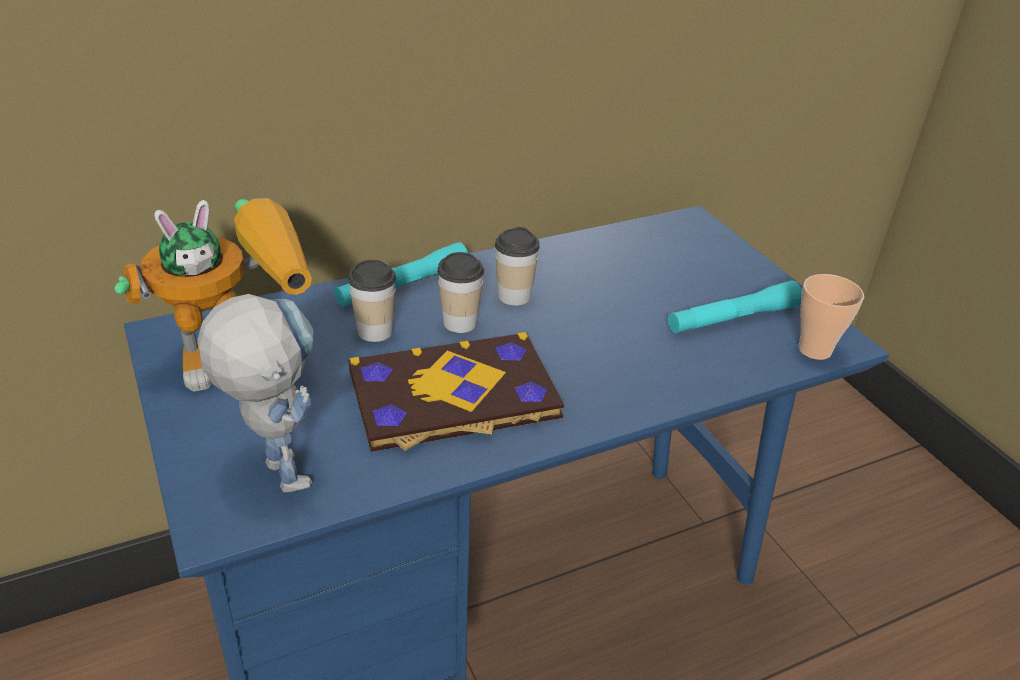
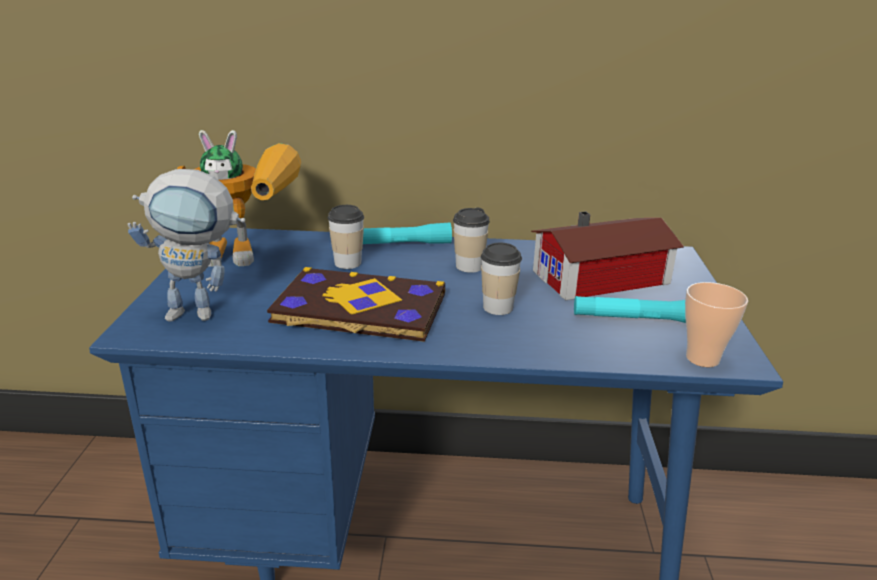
camera: 30 degrees right, 10 degrees down
(275, 465) = (203, 313): toy robot -> toy robot turned 90 degrees clockwise
(460, 322) = (411, 271): cup -> cup (498, 307)
(658, 272) = (605, 278): none -> toy house

